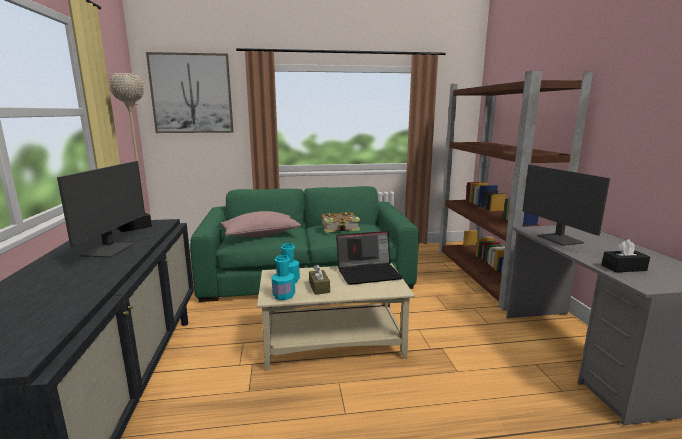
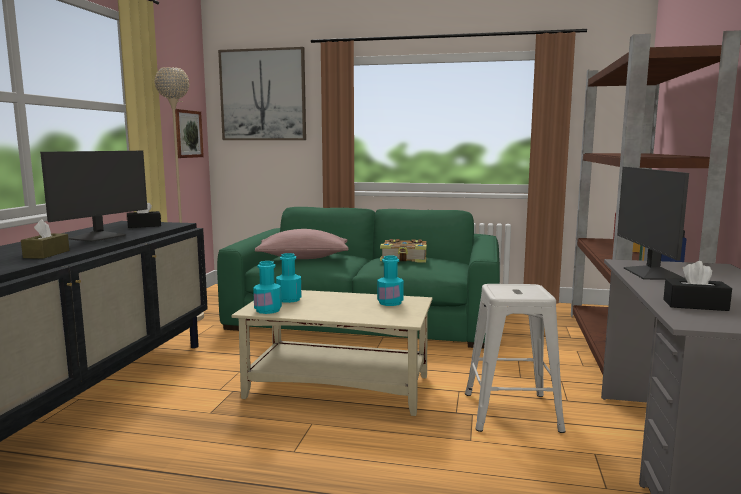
camera: 20 degrees right, 5 degrees down
(126, 129) = (186, 134): none -> picture
(319, 287) = (315, 308): brown tissue box -> brown tissue box (46, 254)
(369, 273) = (390, 303): laptop -> turquoise bottle
(464, 340) = (511, 412): none -> white stool

